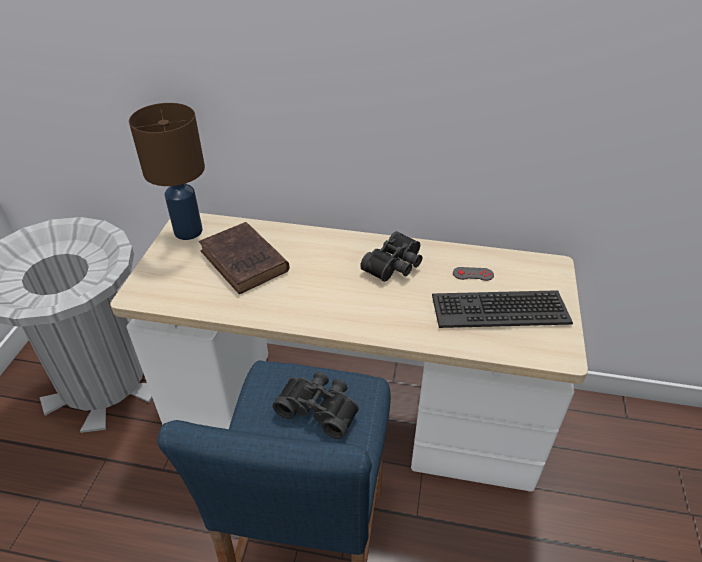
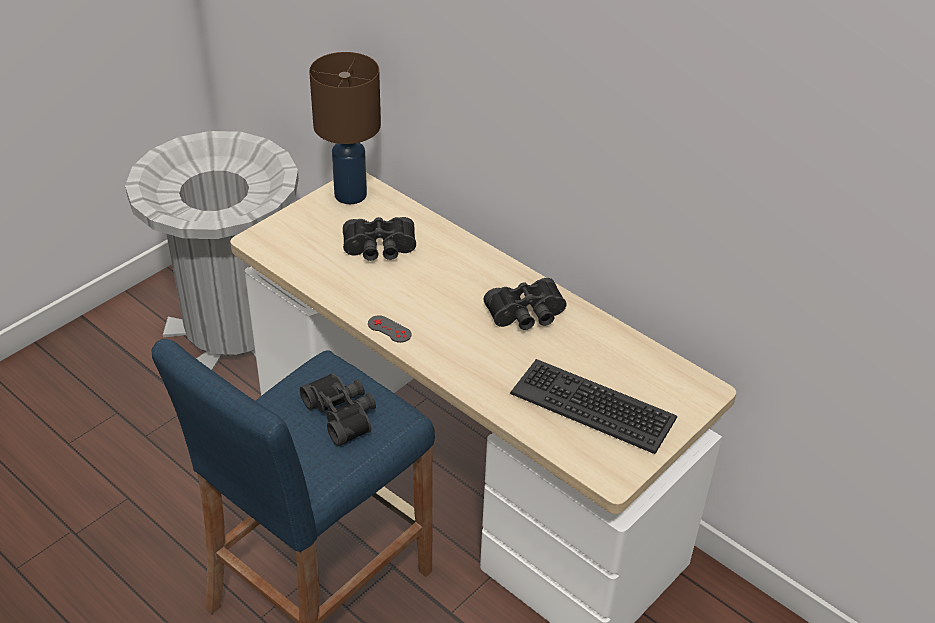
camera: 30 degrees right, 0 degrees up
(245, 262) = (379, 249): brown book -> black binoculars
(473, 274) = (602, 359): grey game controller -> grey game controller (389, 329)

